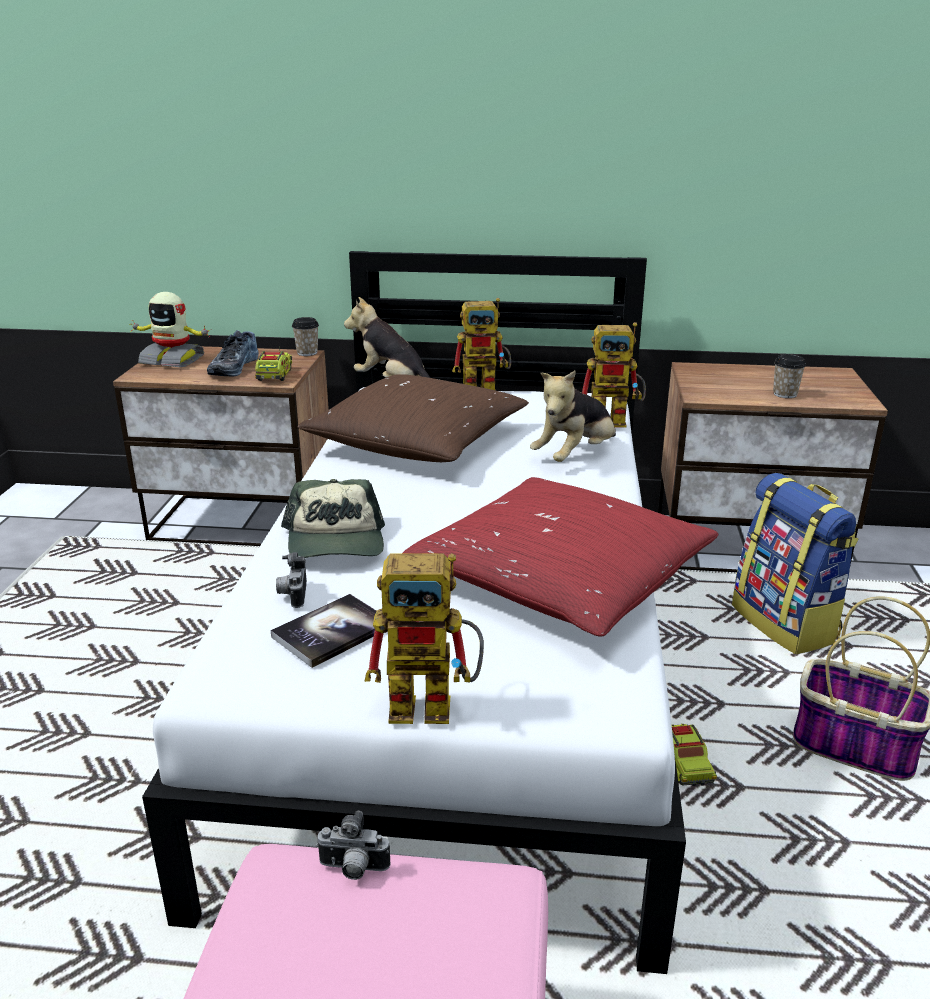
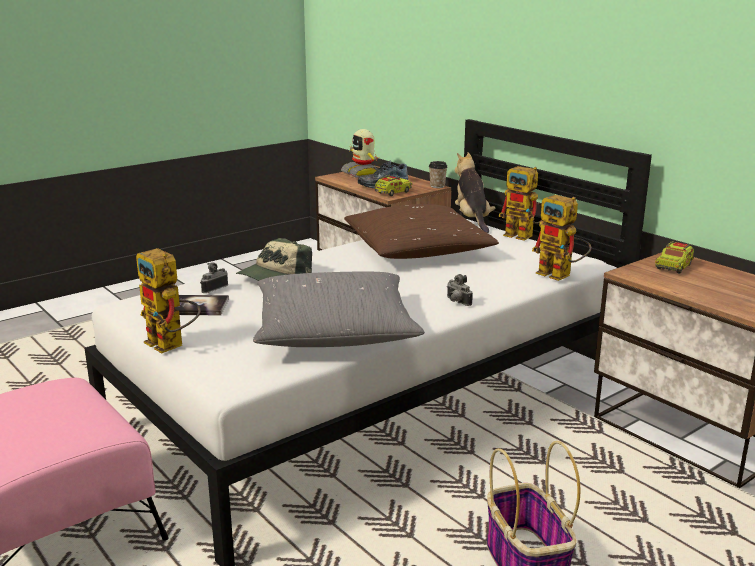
camera: 45 degrees right, 5 degrees down
(353, 870) = (78, 395): camera -> camera (456, 302)
(560, 579) = (334, 330): red pillow -> grey pillow
(575, 456) = (487, 284): plush toy -> none
(684, 764) = (402, 509): toy truck -> toy truck (673, 266)
(785, 394) = (701, 291): cup -> none
(786, 624) = (622, 486): backpack -> none

